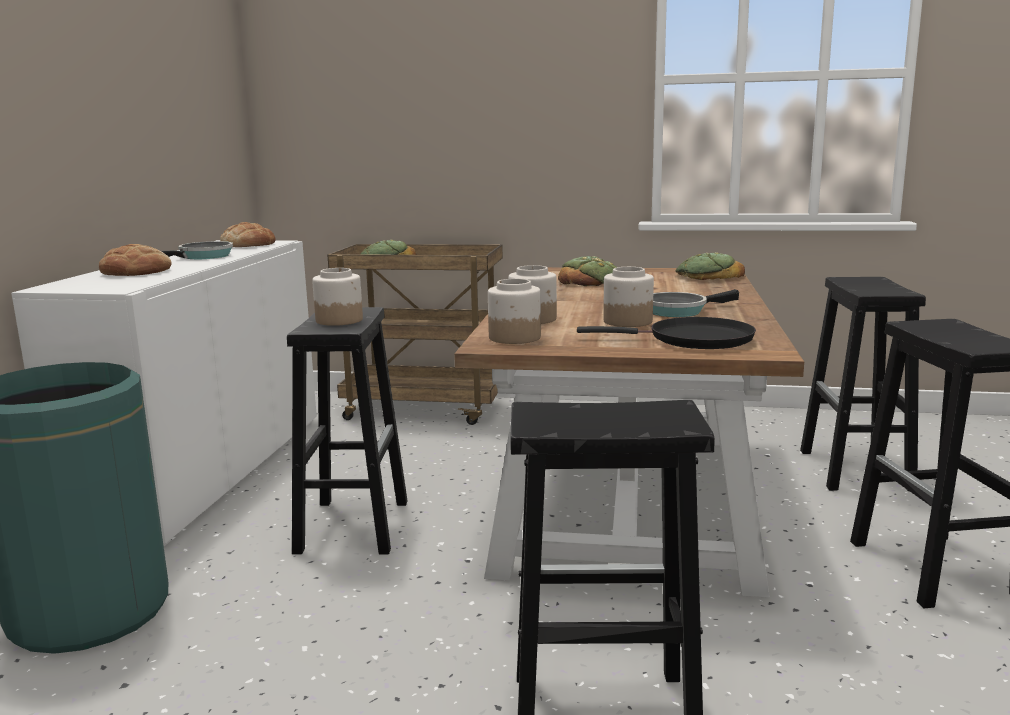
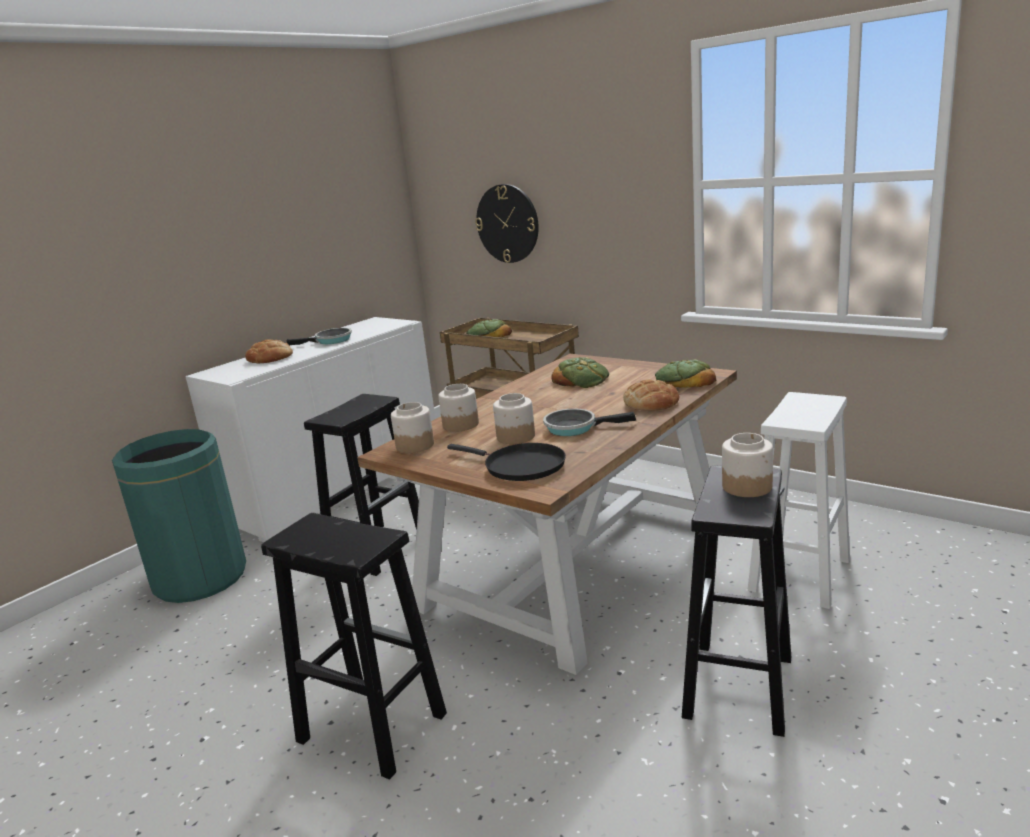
camera: 30 degrees right, 5 degrees up
(248, 245) = (380, 325): bread -> bread (651, 403)
(339, 320) = (352, 409): jar -> jar (747, 486)
(402, 124) = (507, 223): none -> wall clock
(856, 470) = (799, 576): black stool -> white stool

